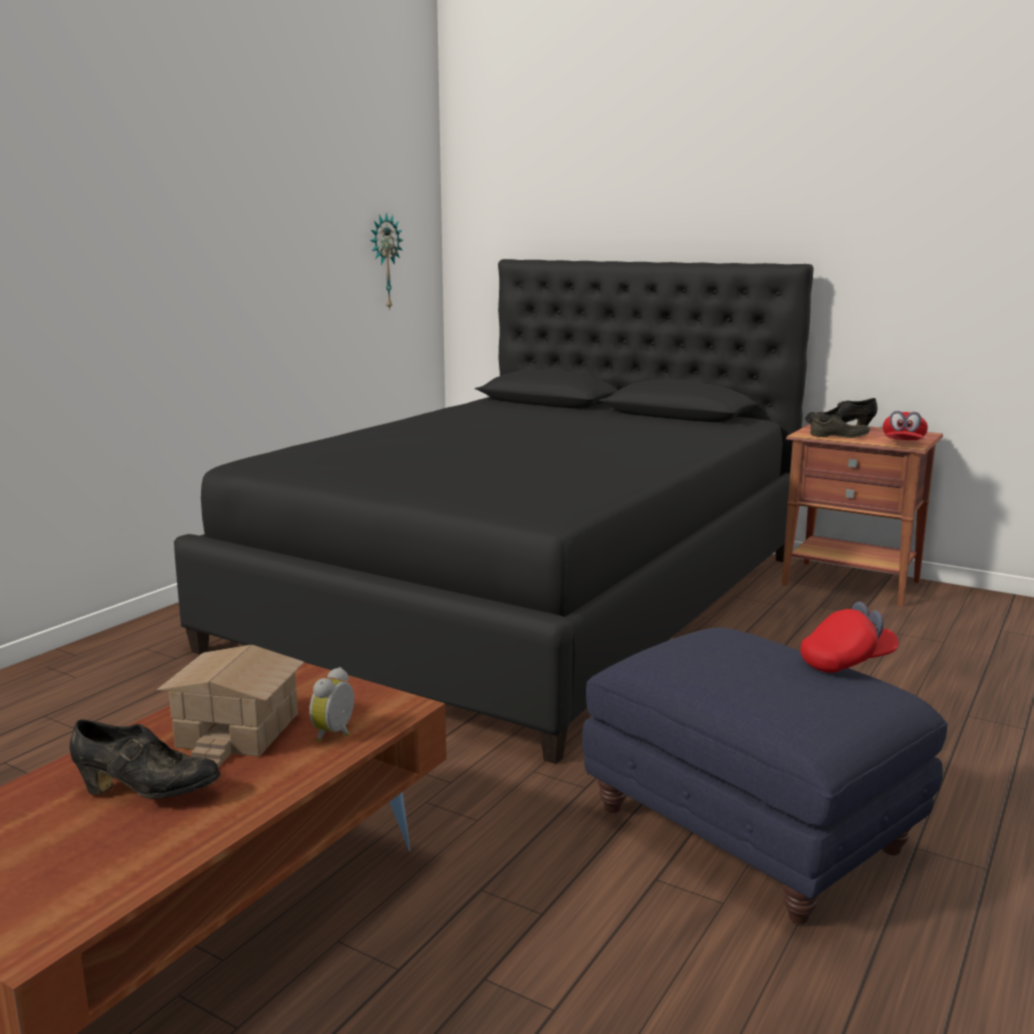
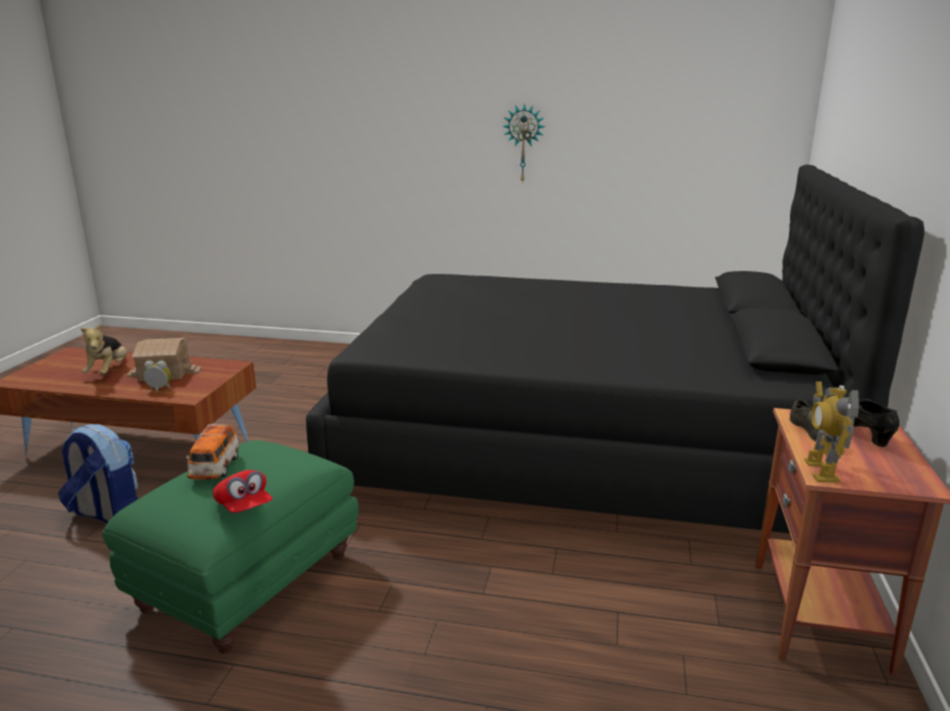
camera: 70 degrees right, 5 degrees up
(147, 793) = (109, 371): black shoe -> plush toy
(384, 262) = (717, 156): wall clock -> wall clock (523, 144)
(470, 985) = (106, 514): none -> backpack
(734, 676) = (215, 468): none -> toy car
(751, 832) = (246, 585): blue ottoman -> green ottoman
(903, 444) = (821, 471): red cap -> toy robot

